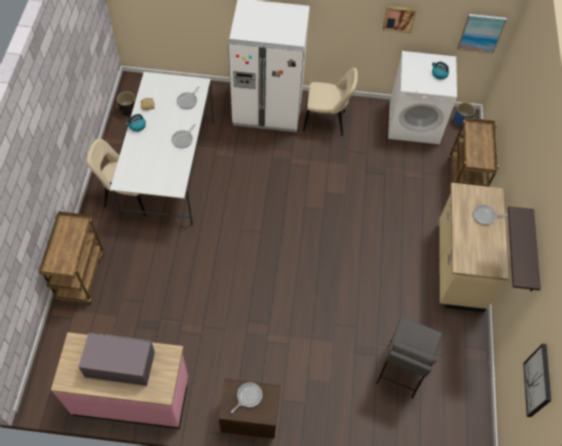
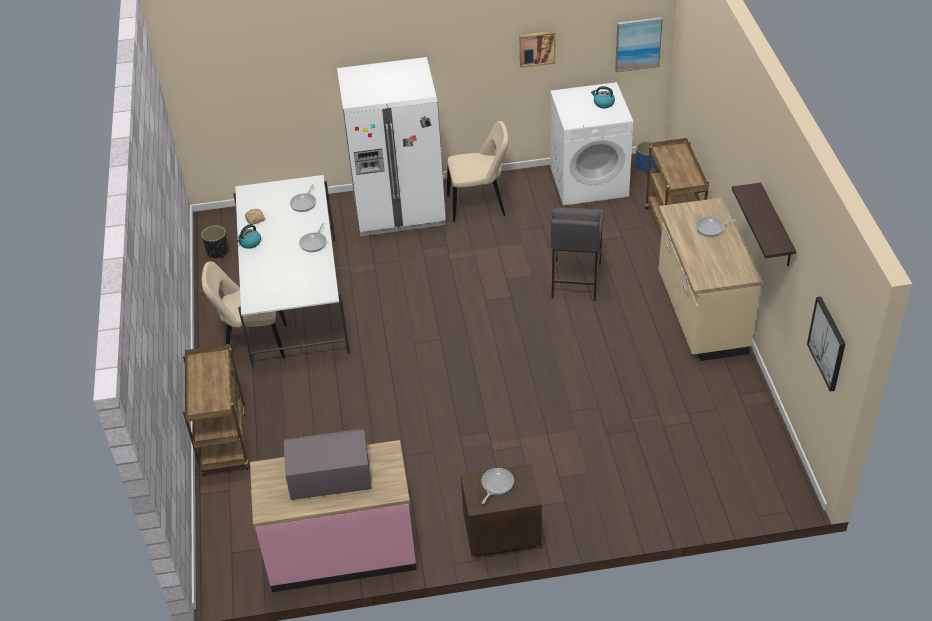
camera: 10 degrees left, 15 degrees down
(401, 369) = (671, 437): grey stool -> grey stool (575, 280)

